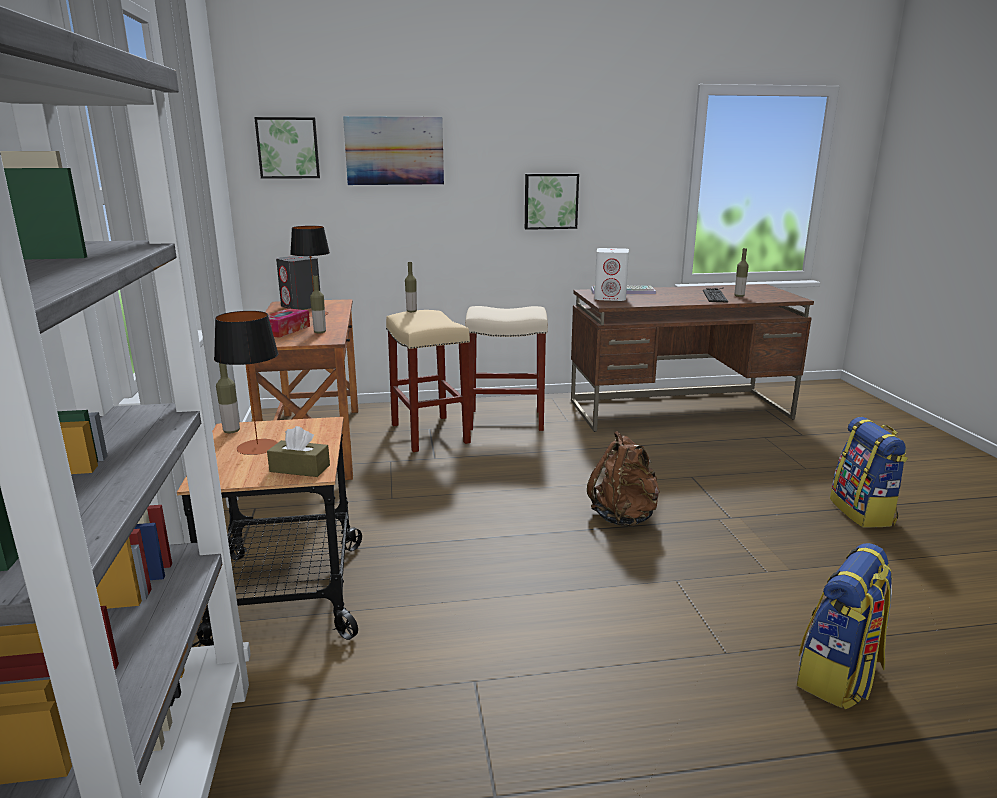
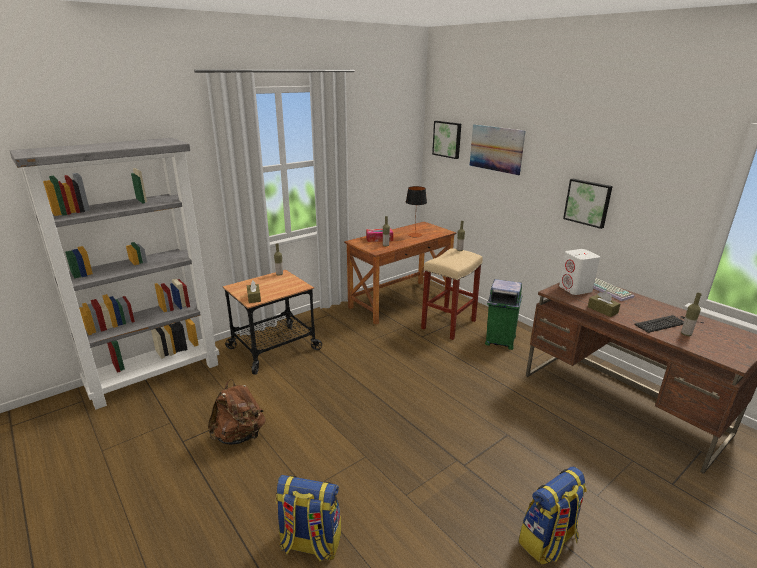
camera: 60 degrees right, 5 degrees up
(257, 447) = (268, 284): table lamp -> none
(301, 306) = (423, 228): grey speaker -> none
(507, 420) = (499, 340): beige stool -> green trash can
(624, 517) = (420, 419): brown backpack -> brown backpack (239, 436)
(669, 302) = (602, 310): none -> brown tissue box

